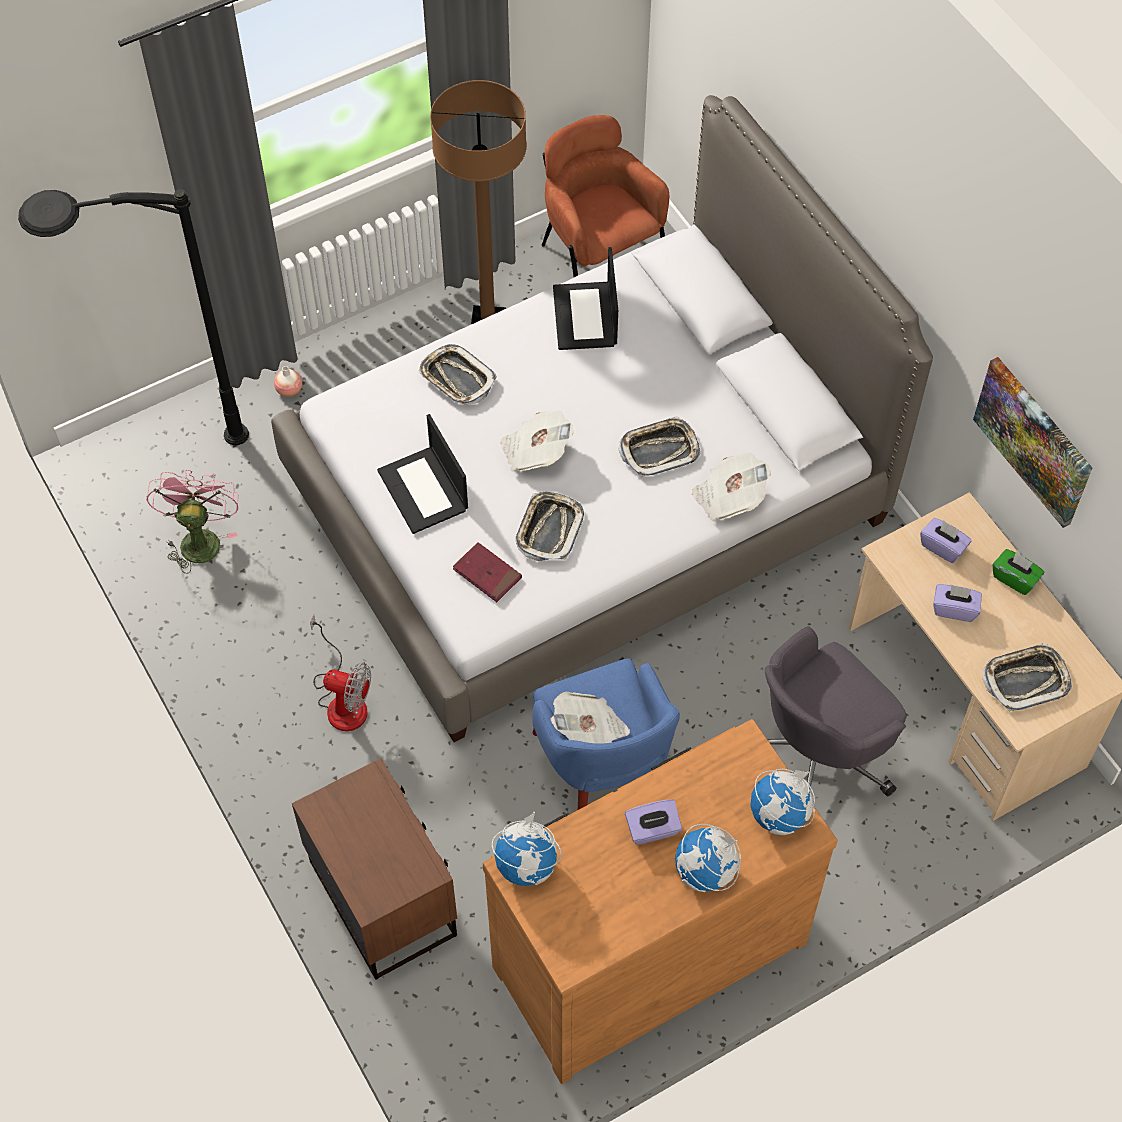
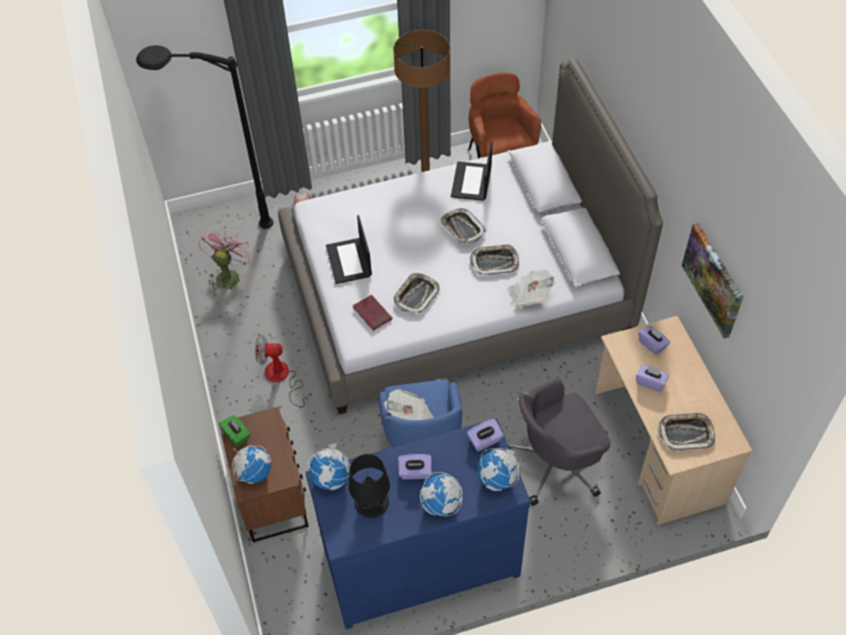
camera: 15 degrees right, 5 degrees down
(342, 700) = (282, 378): fan -> fan turned 150 degrees clockwise
(375, 874) = (254, 472): none -> globe
(457, 378) = (386, 203): tray -> tray (462, 228)
(535, 451) = (421, 250): newspaper -> none
(599, 890) = (371, 502): none -> black table lamp
(645, 950) = (419, 559): brown dresser -> blue dresser
(744, 758) = (485, 441): none -> purple tissue box
(1015, 578) = (694, 371): green tissue box -> green tissue box (236, 435)

